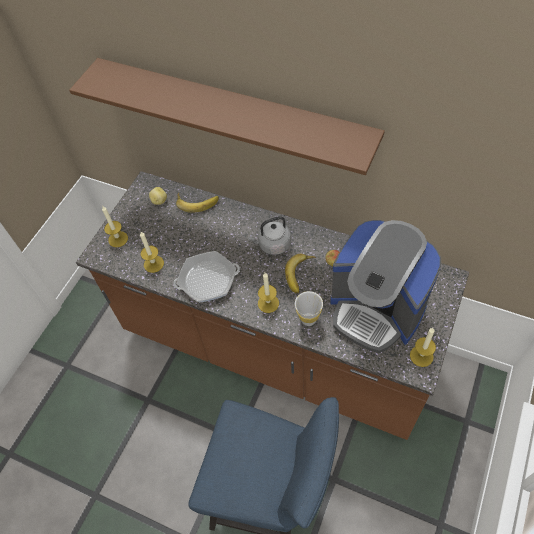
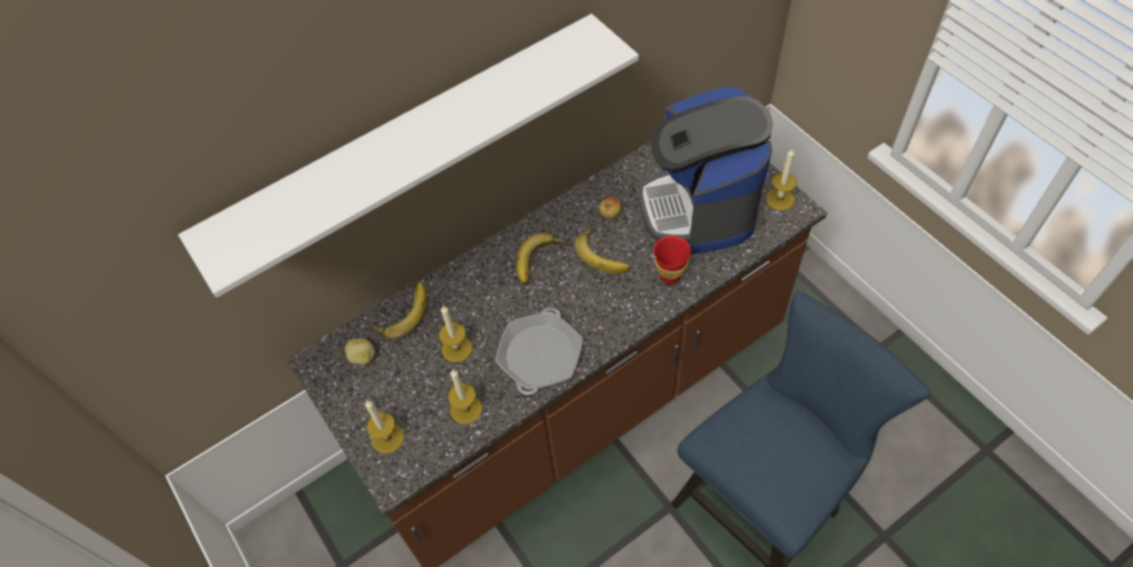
camera: 60 degrees left, 0 degrees up
(233, 112) = (408, 143): brown shelf -> white shelf
(268, 303) = (620, 306): candle -> candle (456, 348)
(272, 245) = (540, 262): grey kettle -> banana
(308, 319) = (670, 276): white cup -> red cup
(376, 309) = (699, 207): coffee machine -> coffee machine turned 105 degrees clockwise

